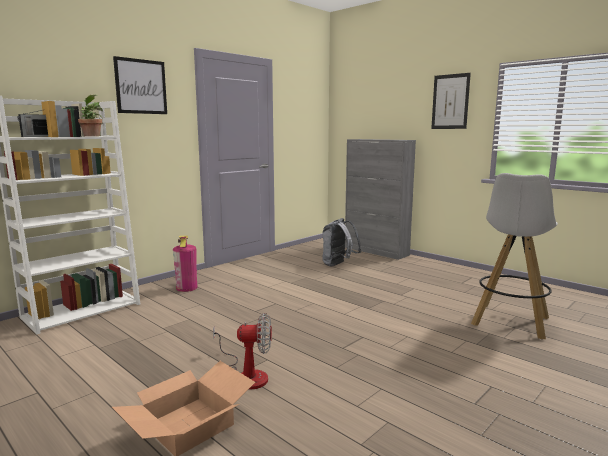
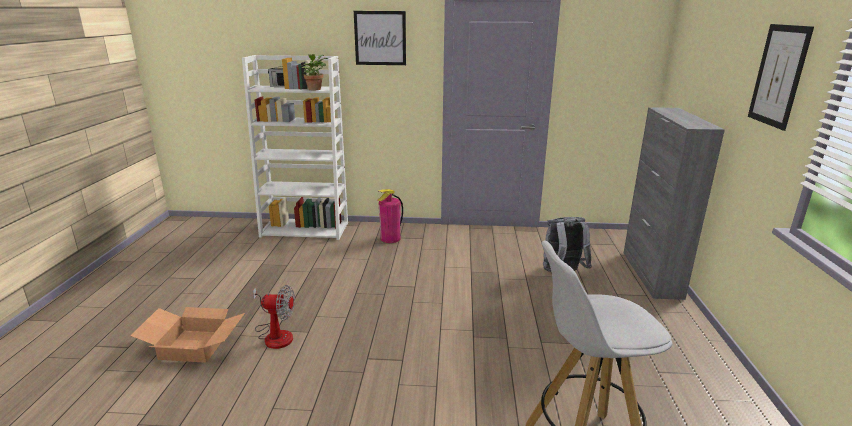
camera: 50 degrees right, 10 degrees up
(245, 375) = (275, 334): fan -> fan turned 45 degrees counterclockwise

